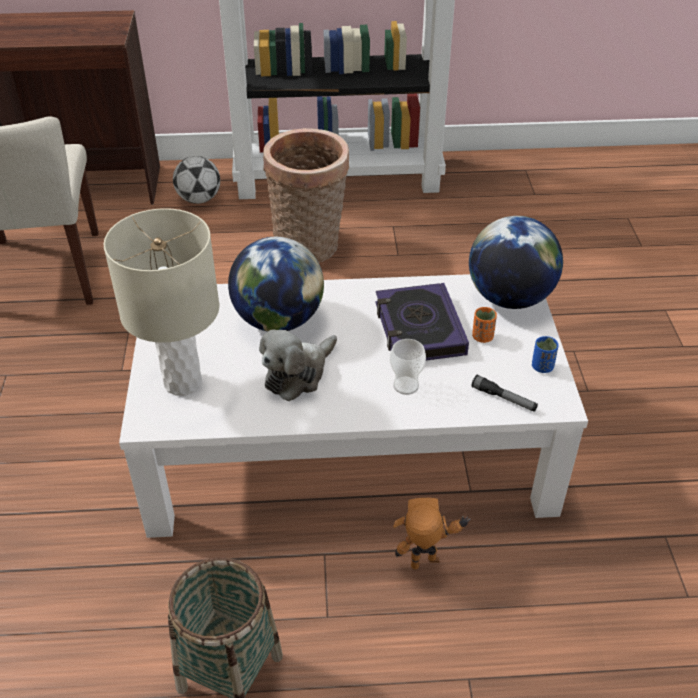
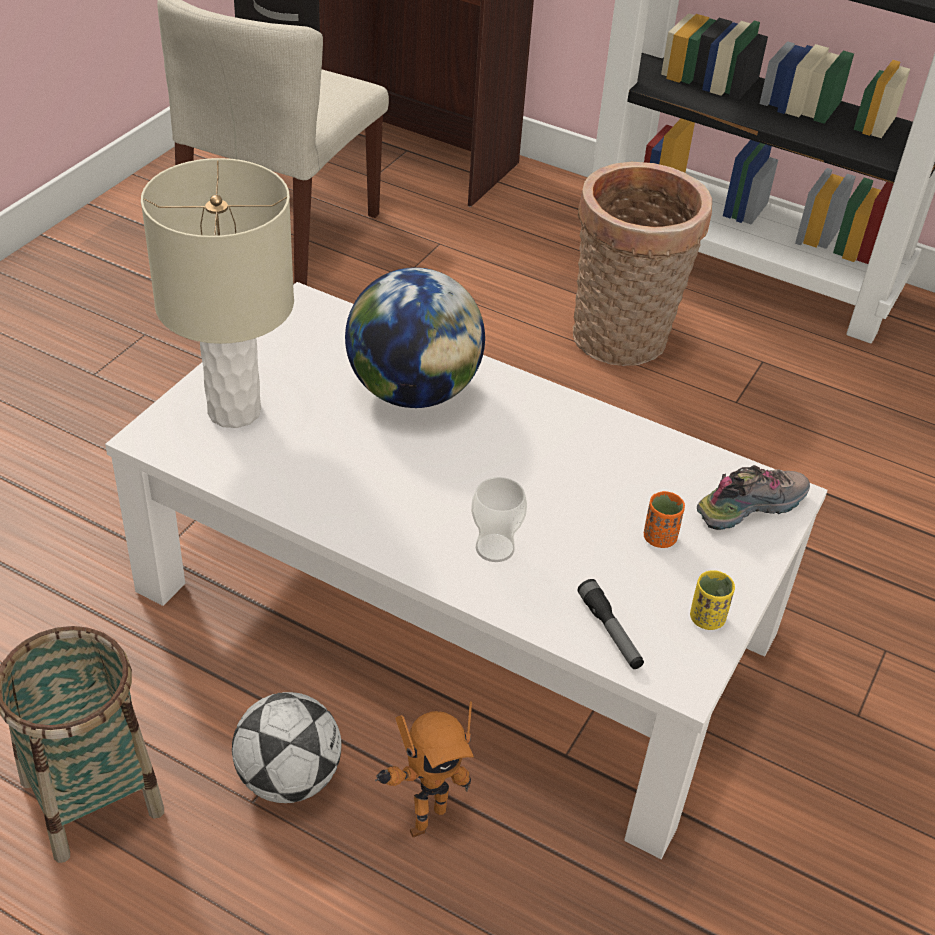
camera: 30 degrees right, 0 degrees up
(199, 199) = (532, 223): football -> football (288, 778)
(298, 374) = (374, 467): plush toy -> none
(419, 329) = (581, 487): book -> none
(427, 567) = (423, 817): toy robot -> toy robot turned 120 degrees clockwise
(509, 298) = (750, 506): globe -> shoe
(542, 367) = (706, 618): blue cup -> yellow cup

